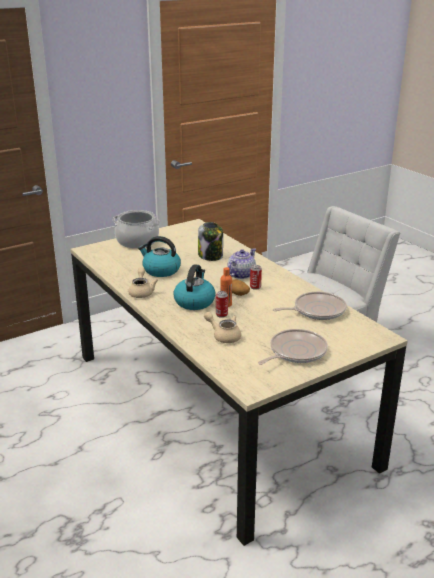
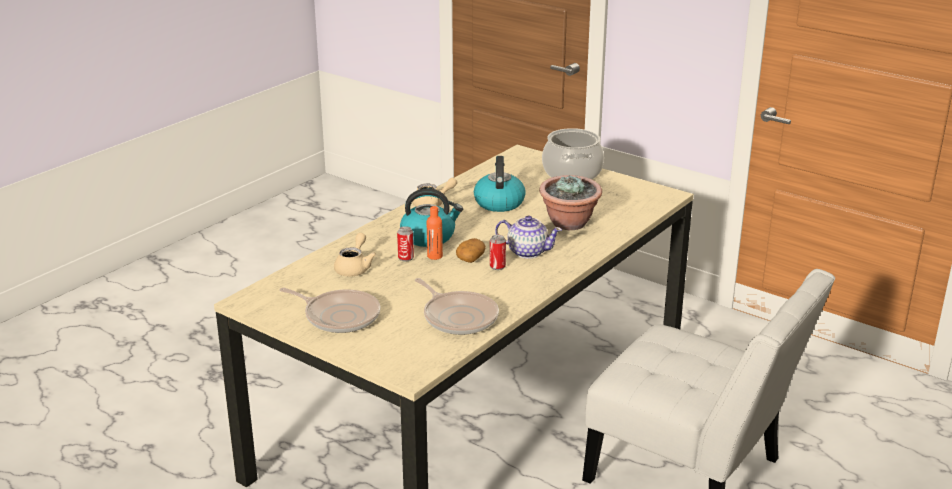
camera: 70 degrees right, 0 degrees up
(211, 256) = (569, 223): jar -> potted plant

